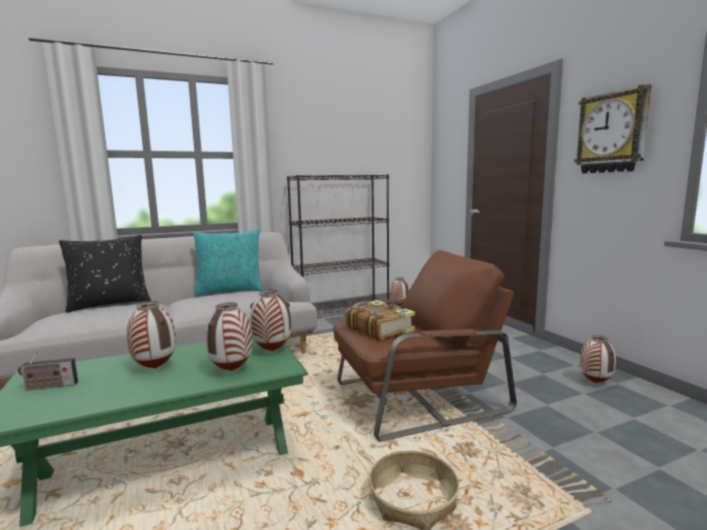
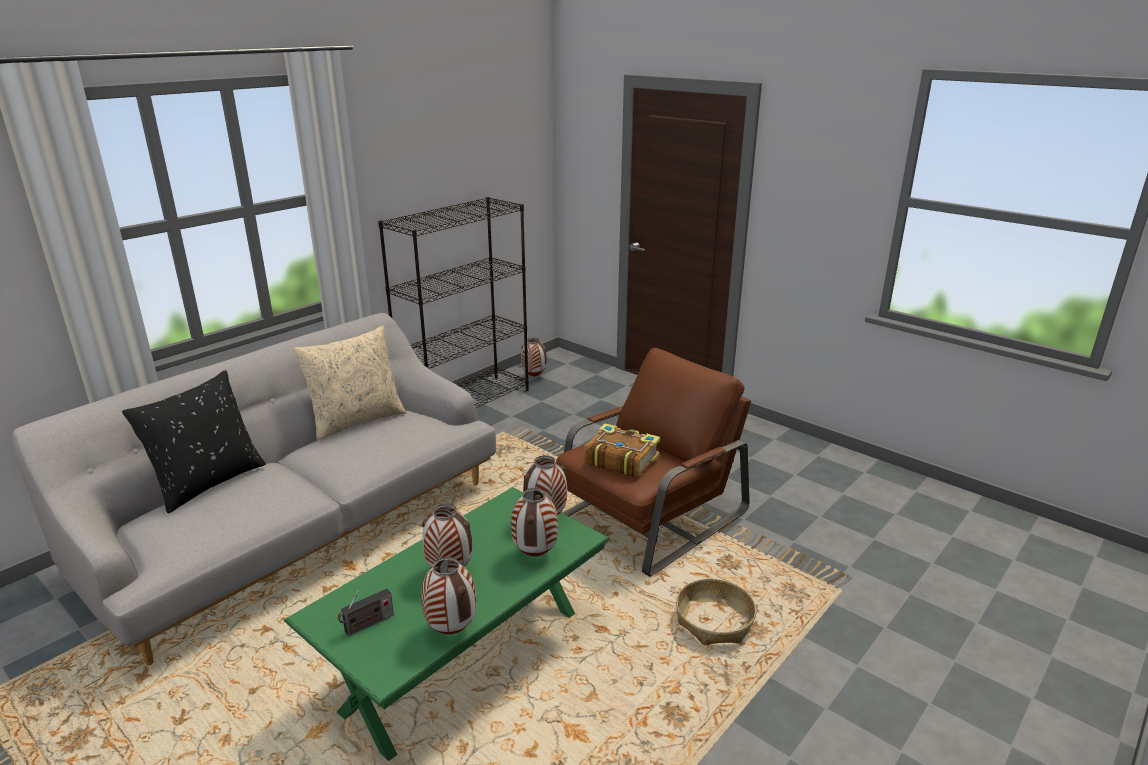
camera: 25 degrees left, 15 degrees up
(230, 291) = (356, 420): turquoise pillow -> beige pillow
(594, 382) = (799, 458): vase -> vase (450, 630)
(612, 133) = (817, 191): wall clock -> none

